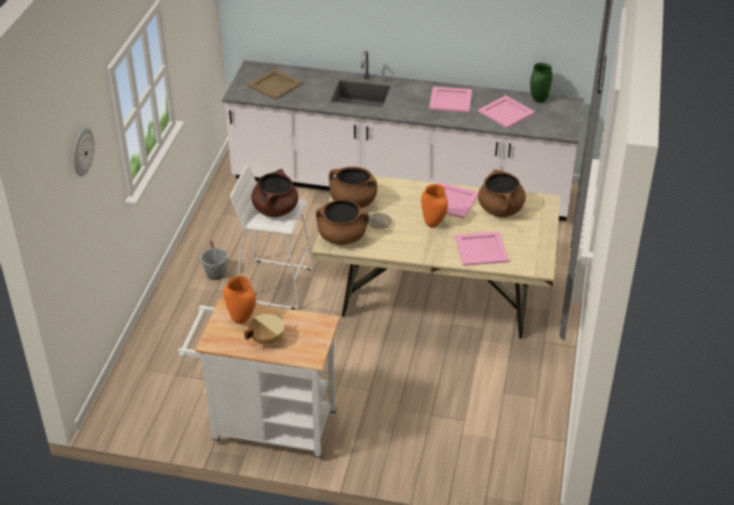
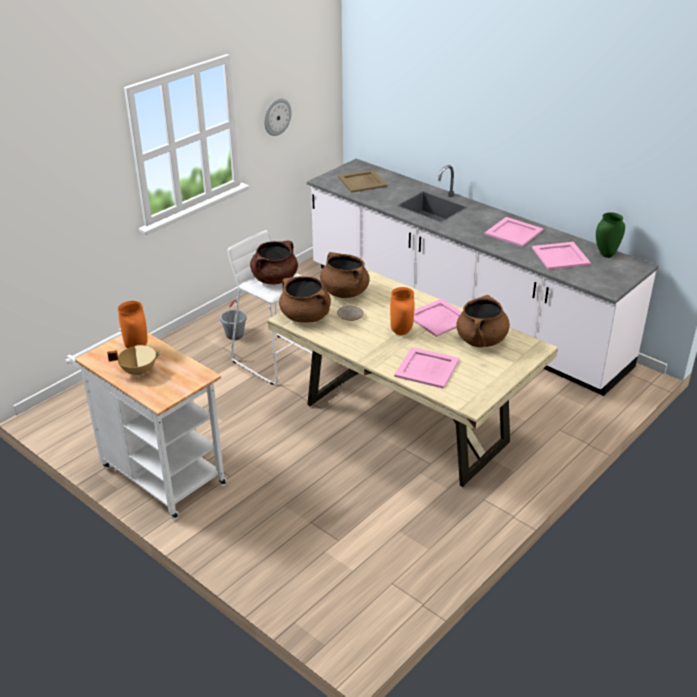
camera: 30 degrees right, 5 degrees down
(82, 151) = (62, 151): wall clock -> wall clock (276, 116)

